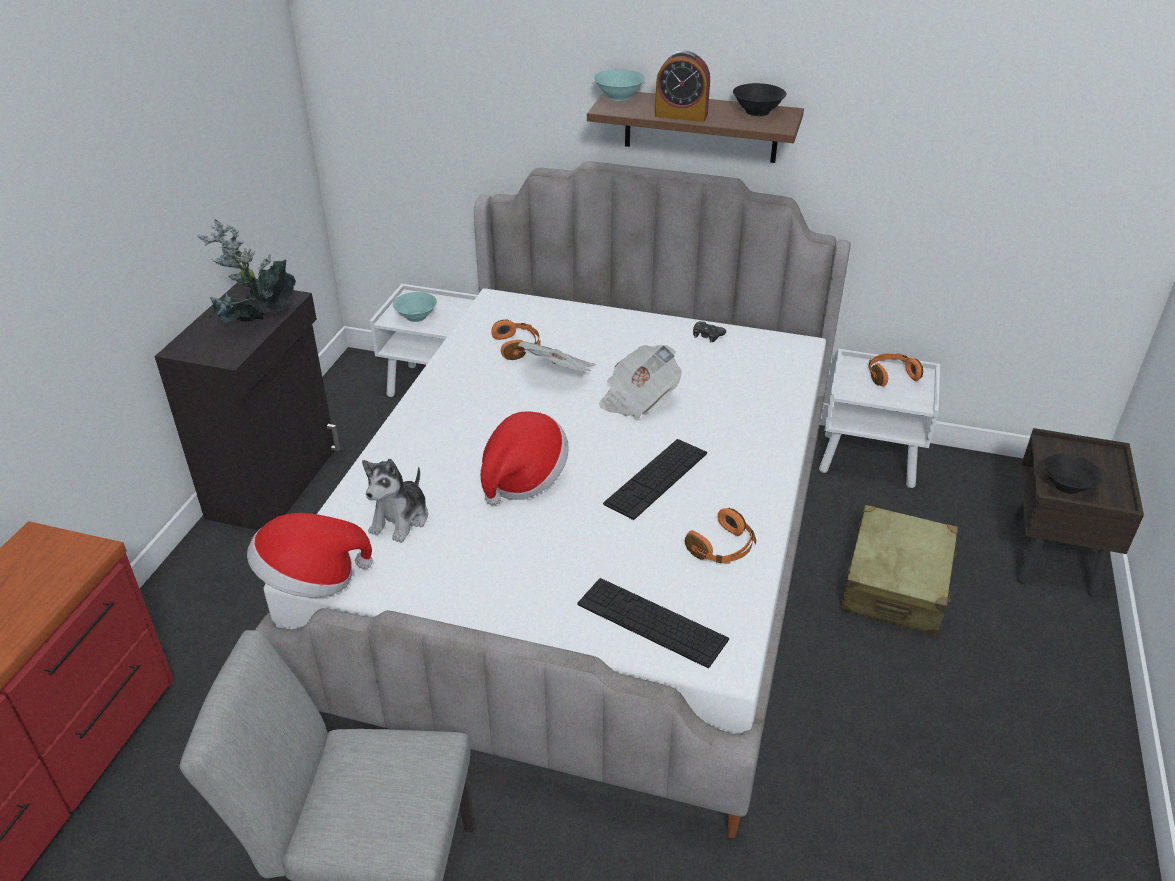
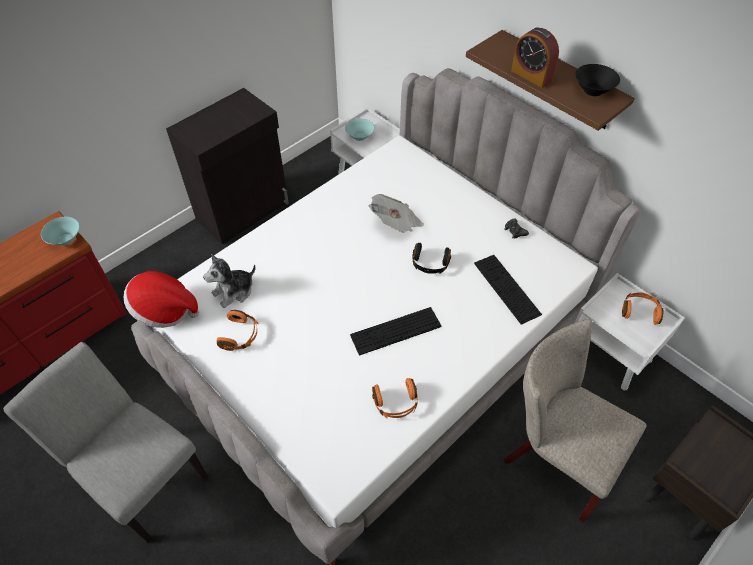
camera: 30 degrees right, 15 degrees up
(257, 325) = (231, 126): potted plant -> none
(517, 347) = (386, 191): orange headphones -> orange headphones (240, 335)
(523, 478) = (319, 293): hat -> none
(619, 97) = (503, 41): turquoise bowl -> turquoise bowl (65, 239)
(638, 399) = (430, 264): newspaper -> black headphones
(651, 622) = (315, 433): keyboard -> keyboard (506, 288)
(895, 584) = (554, 456): beige suitcase -> beige chair
(1067, 485) = (699, 464): black bowl -> none

